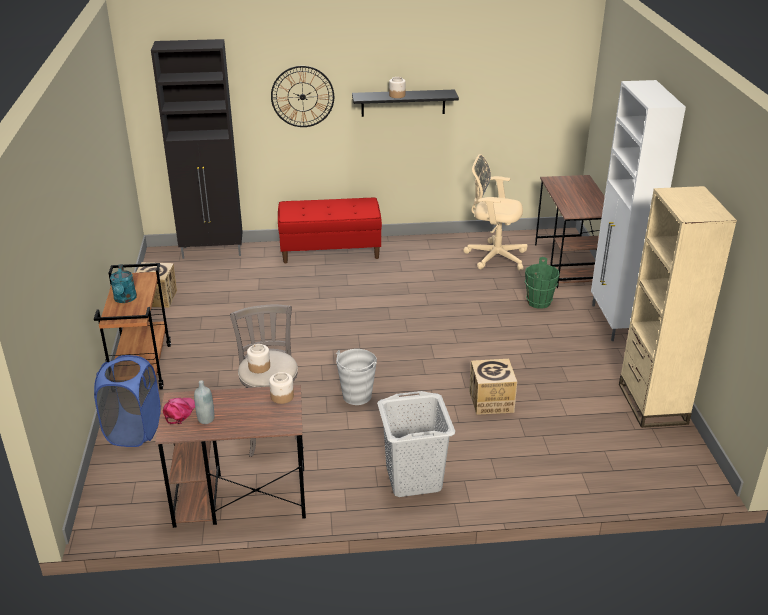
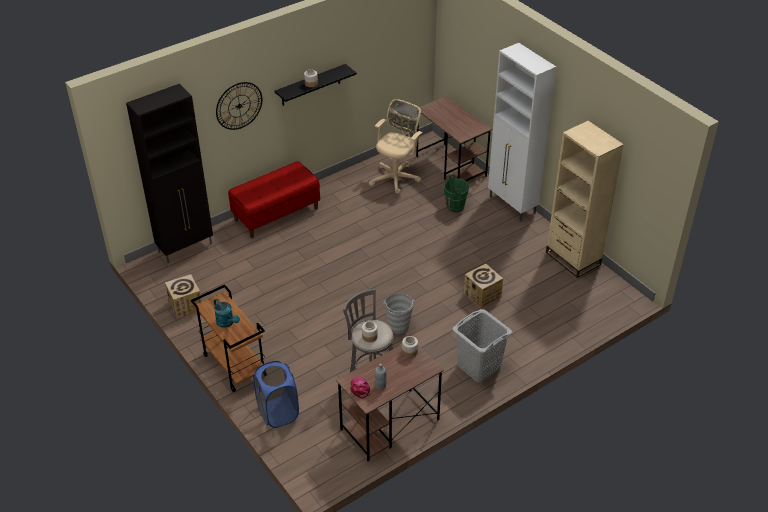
camera: 30 degrees left, 10 degrees up
(493, 256) = (396, 177): beige office chair -> beige office chair turned 135 degrees clockwise

